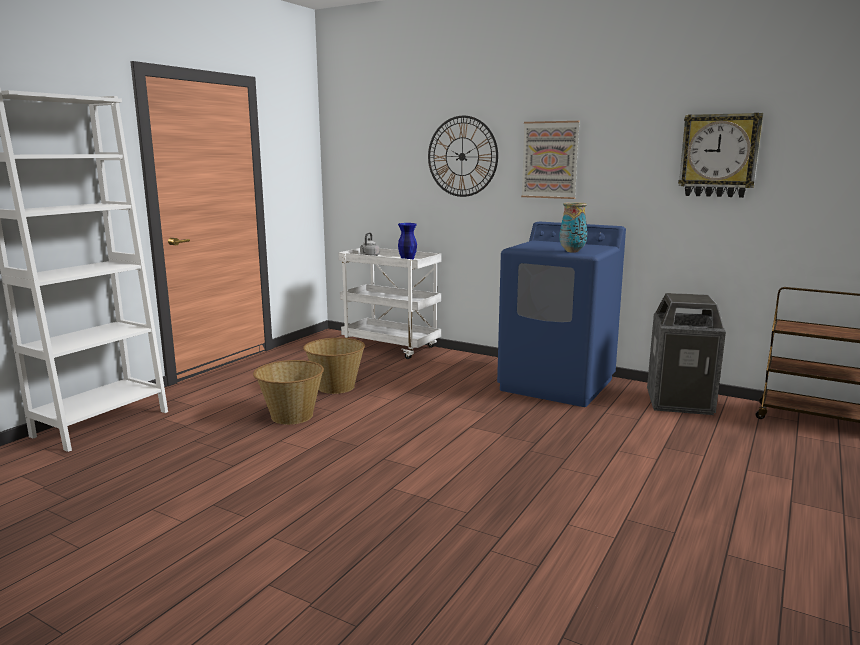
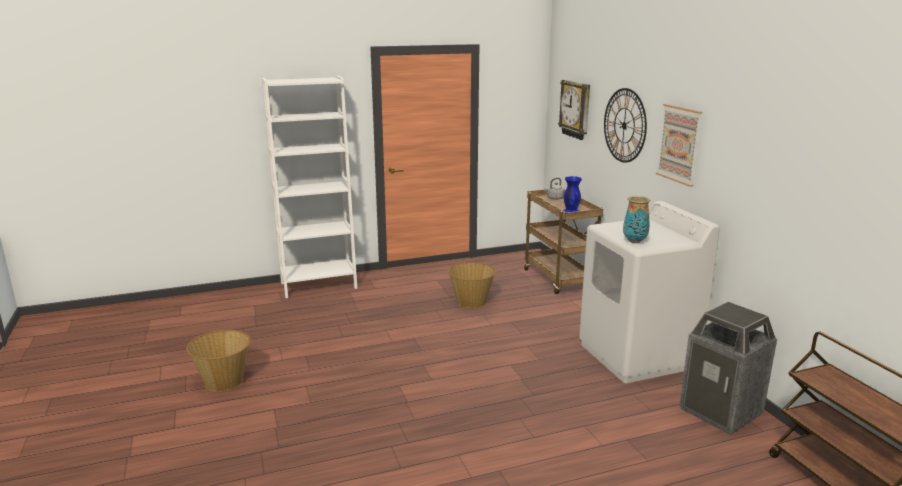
camera: 40 degrees right, 5 degrees up
(291, 416) = (414, 315): basket -> basket (223, 381)
(392, 347) = (560, 280): white cart -> brown cart
(557, 384) = (637, 356): blue washing machine -> white washing machine
(719, 155) = (802, 174): wall clock -> wall clock (576, 109)

